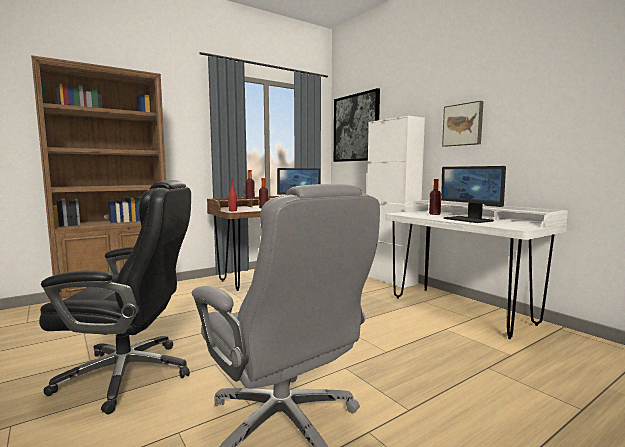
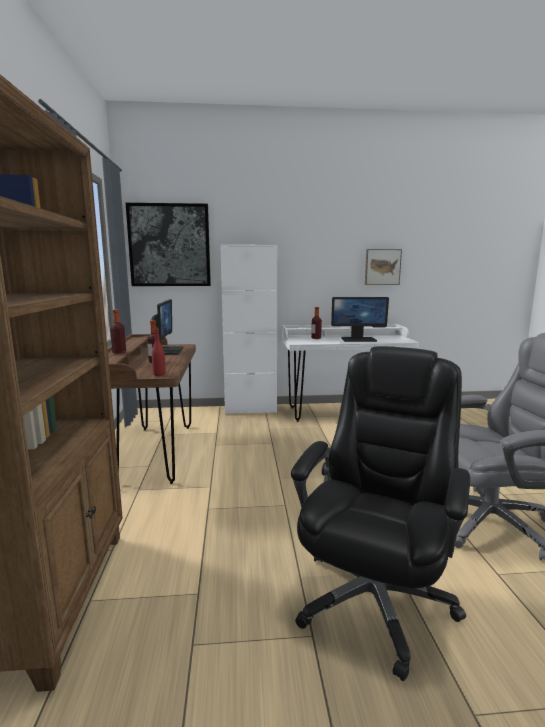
camera: 60 degrees left, 5 degrees up
(463, 125) = (313, 257): picture -> picture (382, 267)

